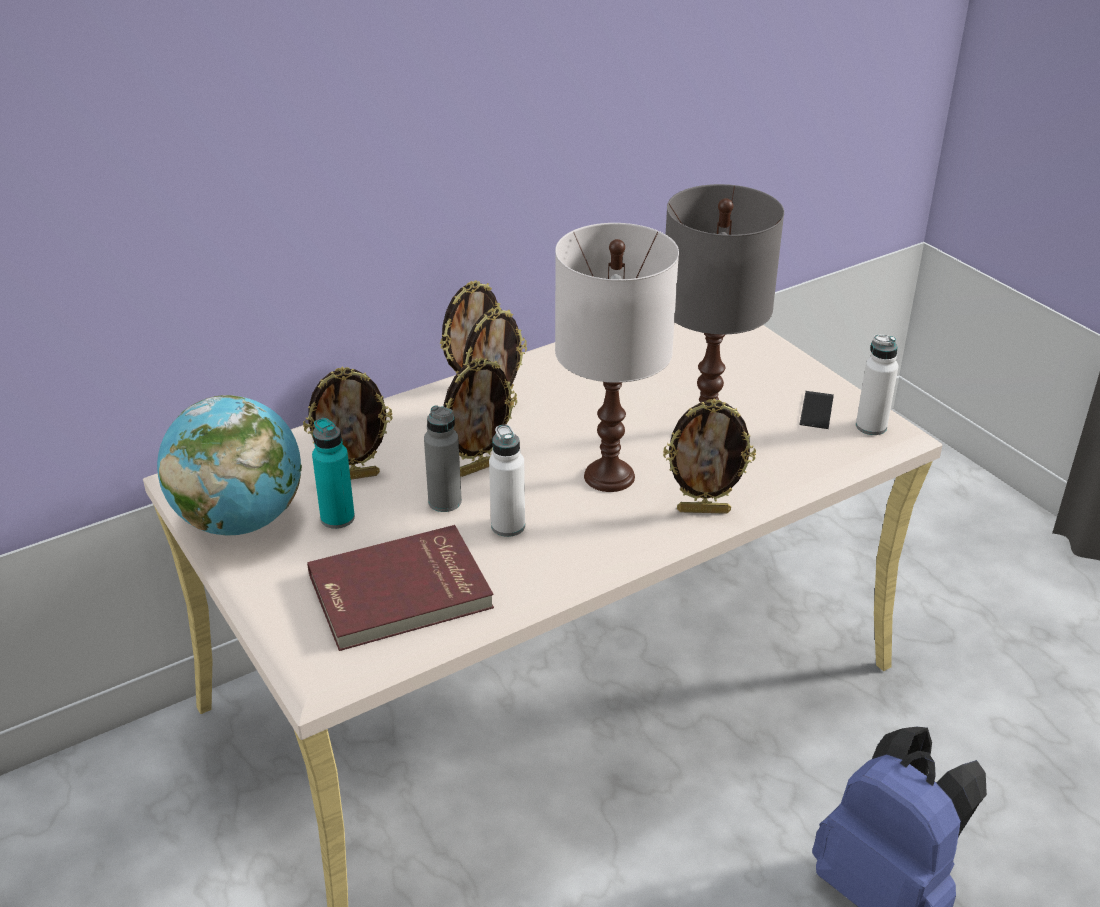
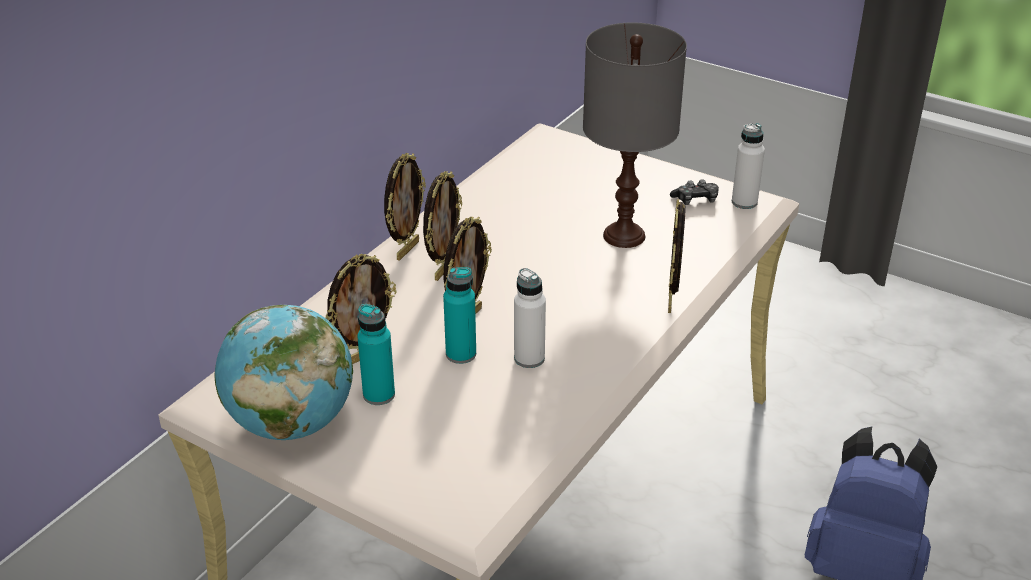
camera: 25 degrees left, 0 degrees up
(401, 593) = (485, 440): red book -> none
(445, 502) = (461, 354): grey bottle -> turquoise bottle
(609, 477) = (579, 295): white table lamp -> none
(703, 510) = (672, 301): picture frame -> picture frame turned 120 degrees clockwise
(816, 410) = (695, 200): phone -> game controller

